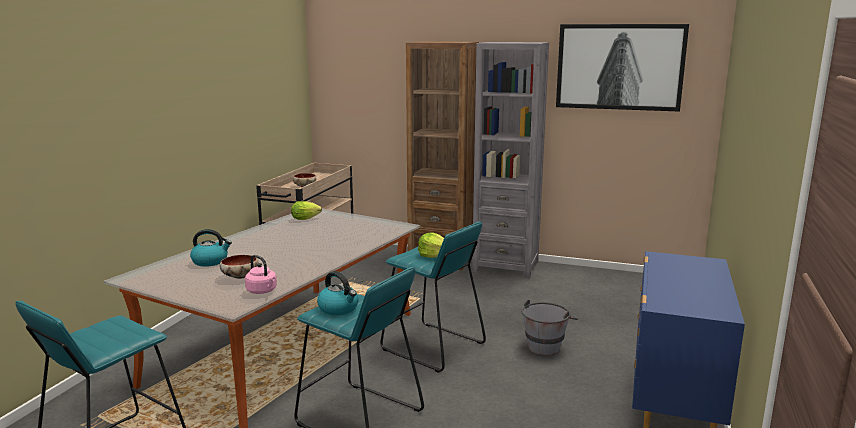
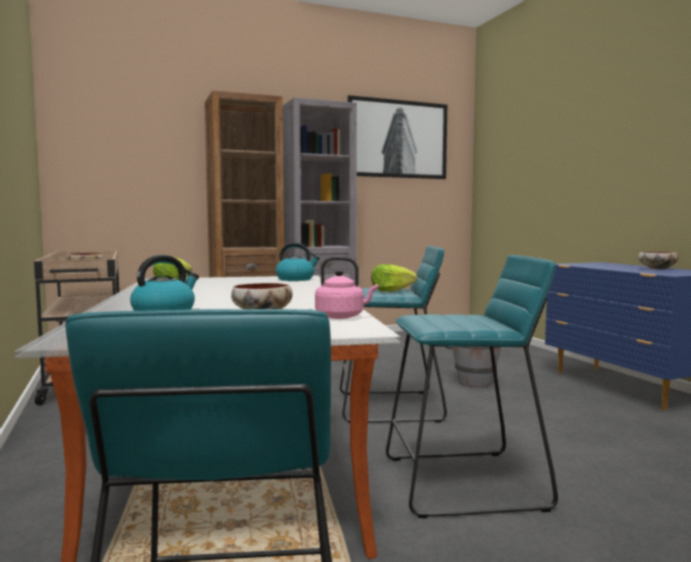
camera: 40 degrees left, 10 degrees down
(339, 309) = (448, 322): kettle -> kettle (296, 279)
(703, 291) = (657, 269): none -> bowl

